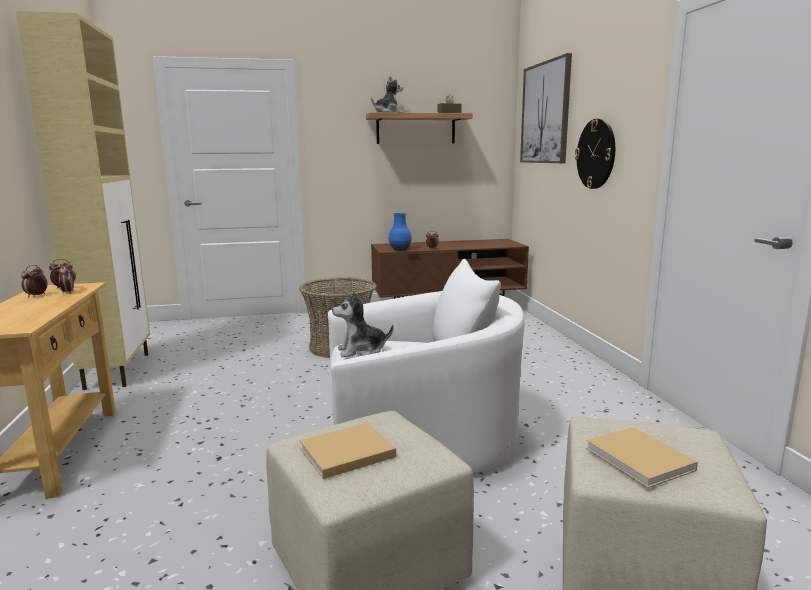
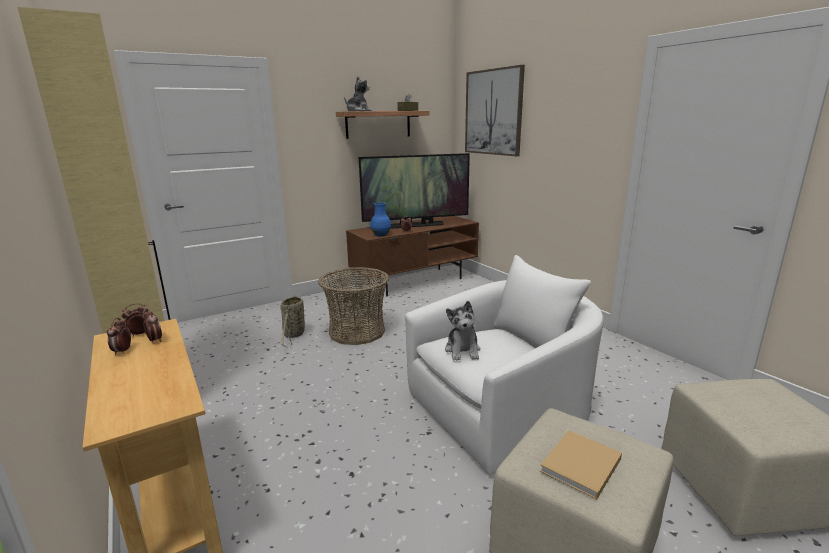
camera: 20 degrees left, 5 degrees up
(278, 342) = (294, 335): none -> basket
(361, 351) = (462, 350): plush toy -> plush toy turned 60 degrees counterclockwise
(451, 244) = (416, 225): none -> television
(596, 154) = (556, 151): wall clock -> none
(641, 460) = (771, 418): beige book -> none

